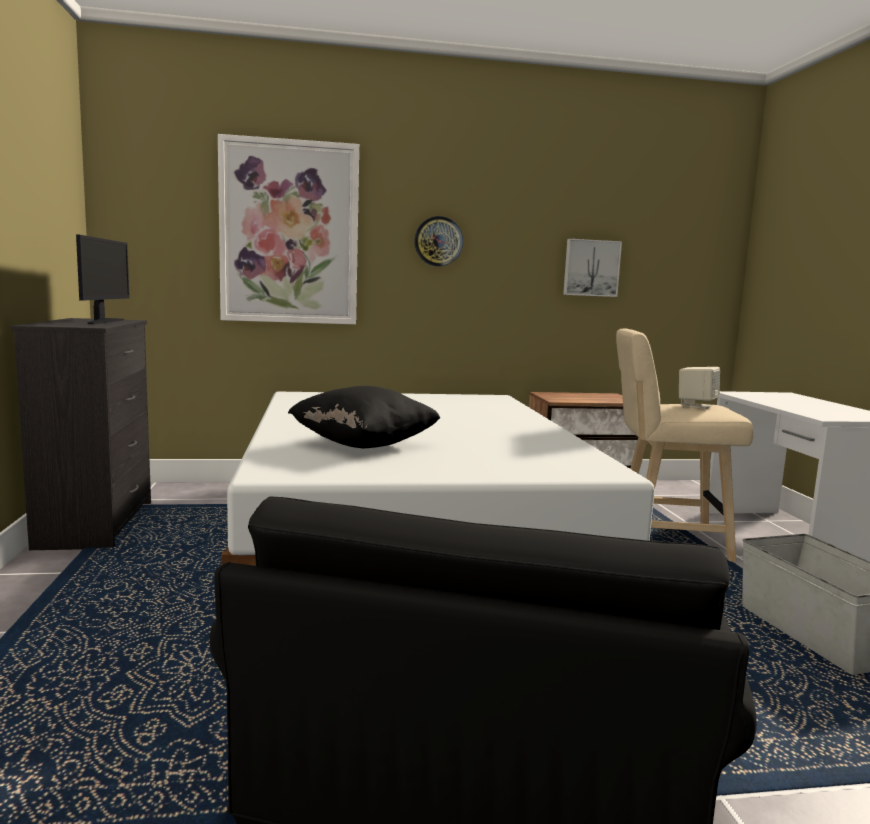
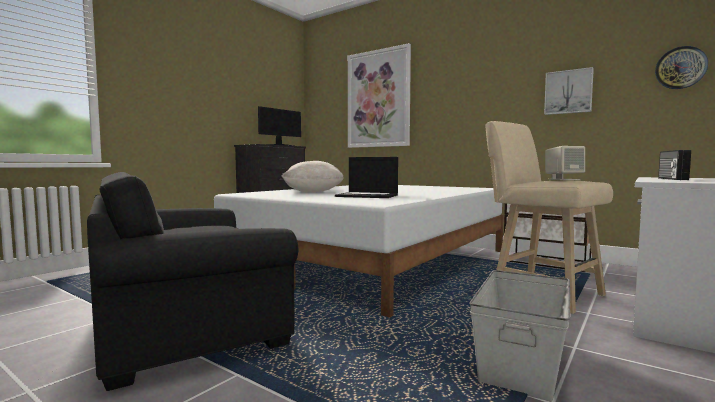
camera: 45 degrees right, 5 degrees down
(364, 445) = (313, 192): black pillow -> beige pillow
(438, 241) = (455, 90): wall clock -> wall clock (680, 68)
(496, 448) = (368, 196): none -> laptop
(786, 403) = (671, 179): none -> radio

